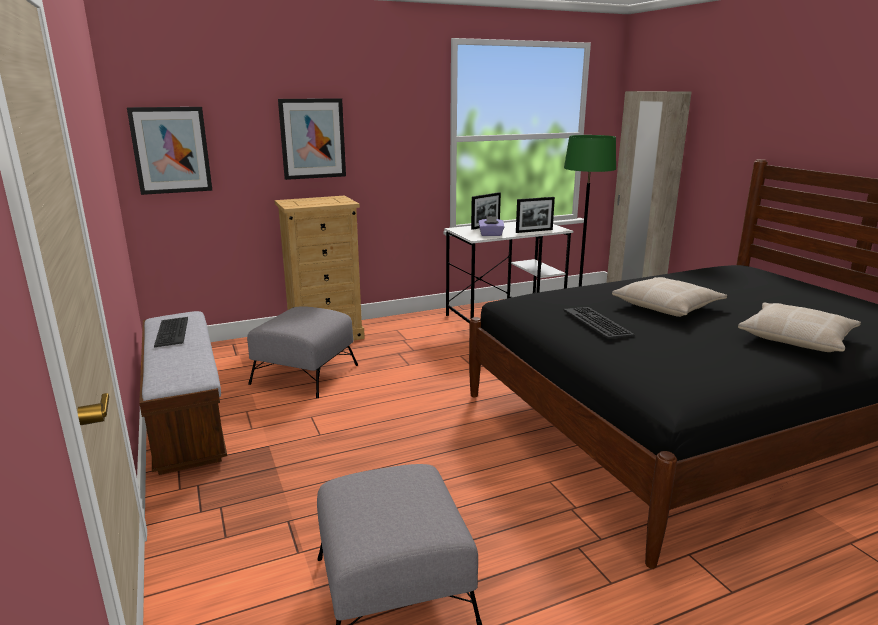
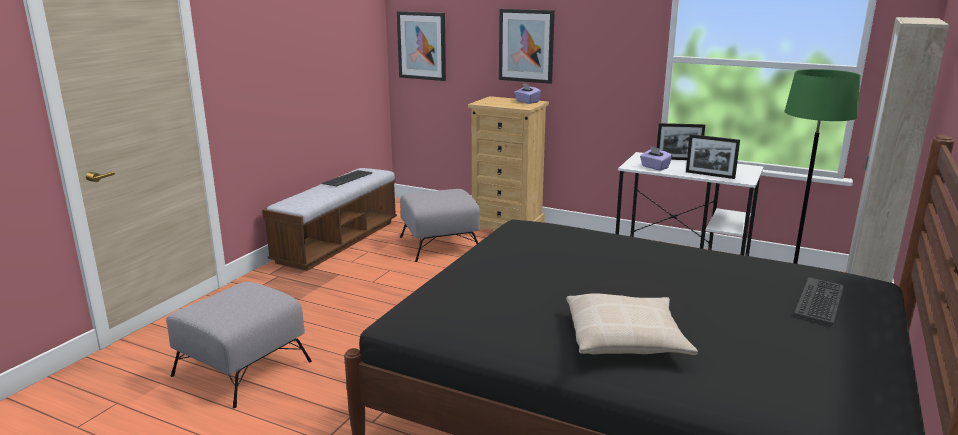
camera: 50 degrees right, 0 degrees up
(329, 198) = (527, 102): none -> purple tissue box
(597, 323) = (508, 256): keyboard -> keyboard (820, 301)
(667, 306) = (607, 270): beige pillow -> none

